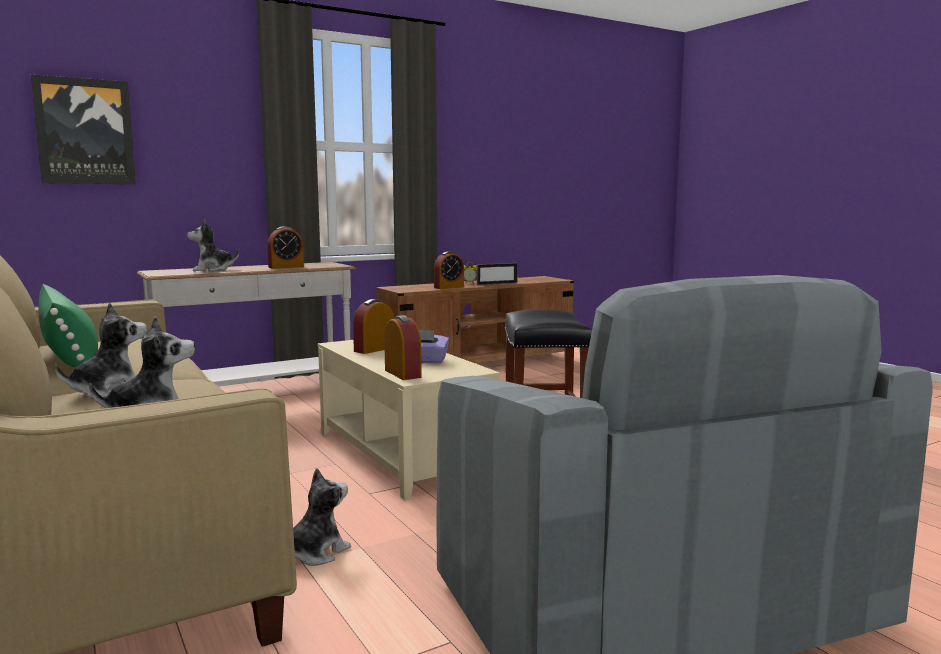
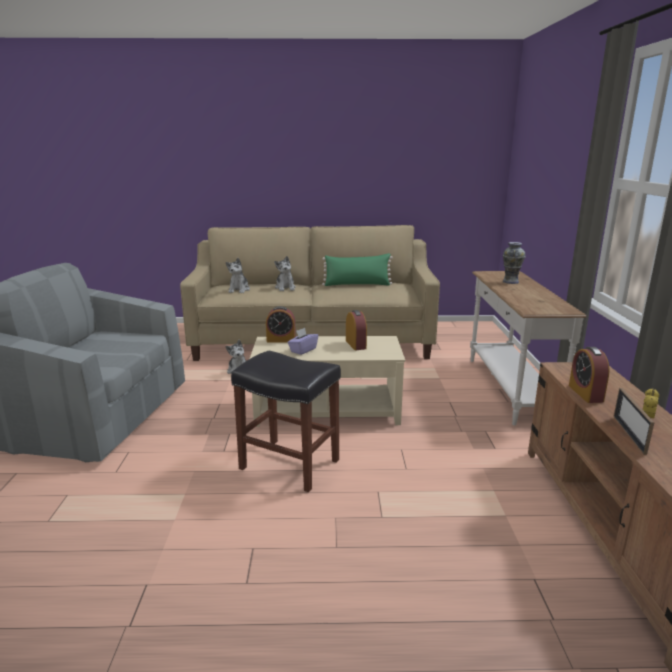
camera: 120 degrees right, 10 degrees up
(85, 132) = (543, 170): picture -> none
(212, 270) = (510, 281): plush toy -> vase
(286, 267) = (523, 297): alarm clock -> none

